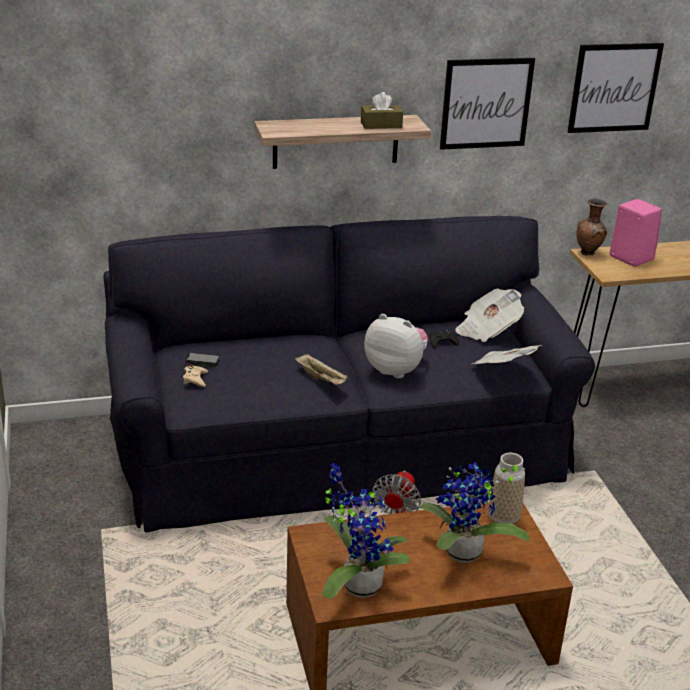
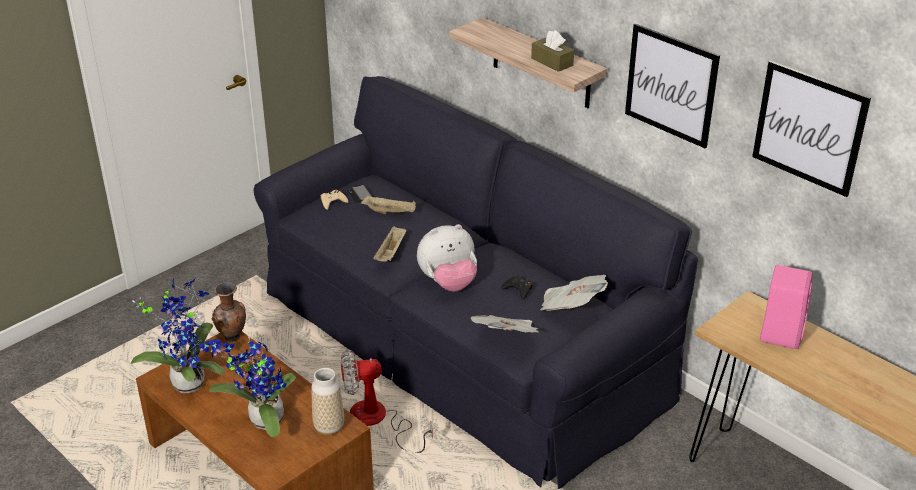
camera: 60 degrees right, 5 degrees up
(253, 357) = (390, 212): none -> beige tray
(395, 370) = (448, 283): plush toy -> plush toy turned 75 degrees clockwise
(588, 253) = (751, 304): brown vase -> brown vase (232, 338)

